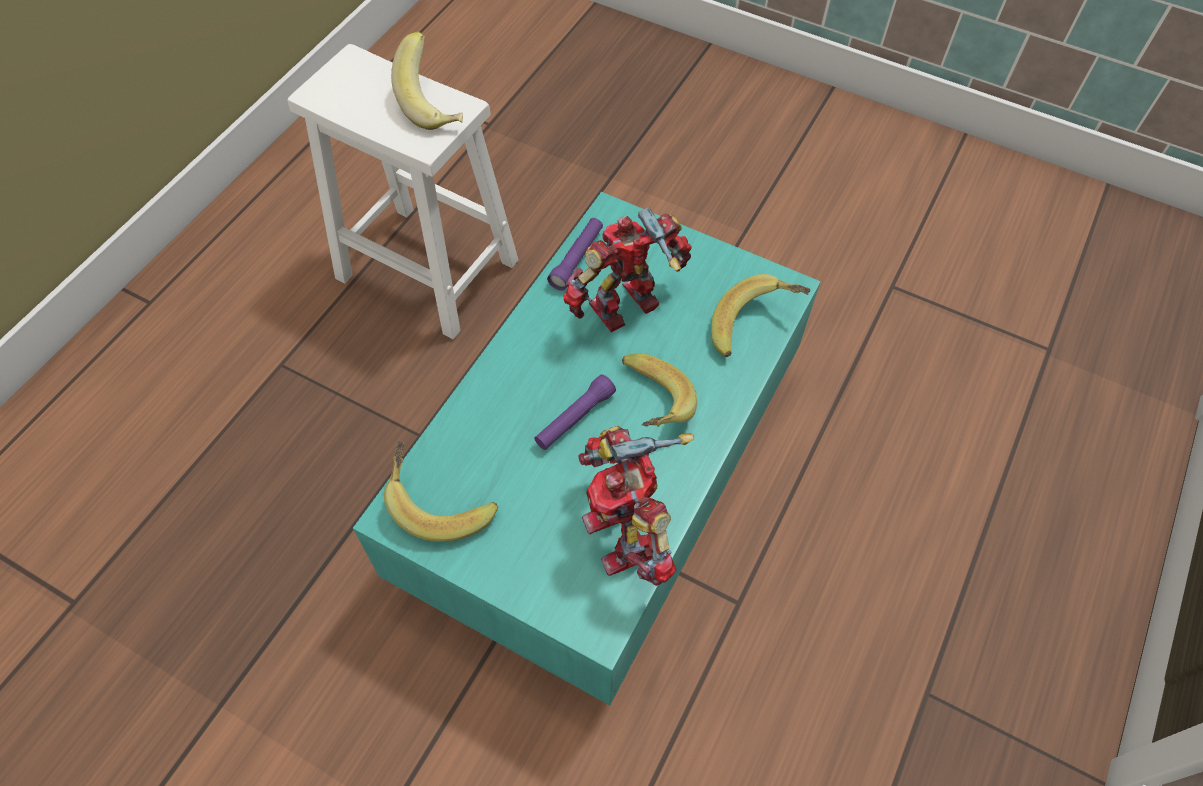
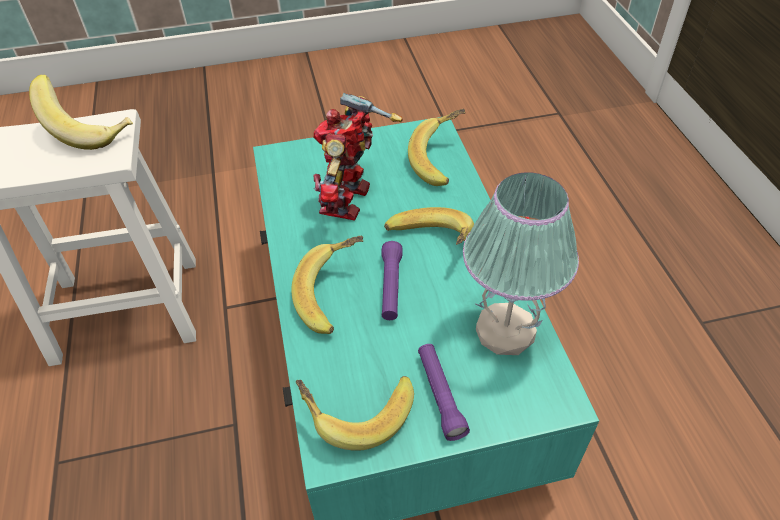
camera: 40 degrees left, 10 degrees down
(523, 392) = (335, 296): none -> banana
(577, 259) = (281, 193): purple flashlight -> purple flashlight (440, 395)
(624, 534) = (506, 331): toy robot -> table lamp

